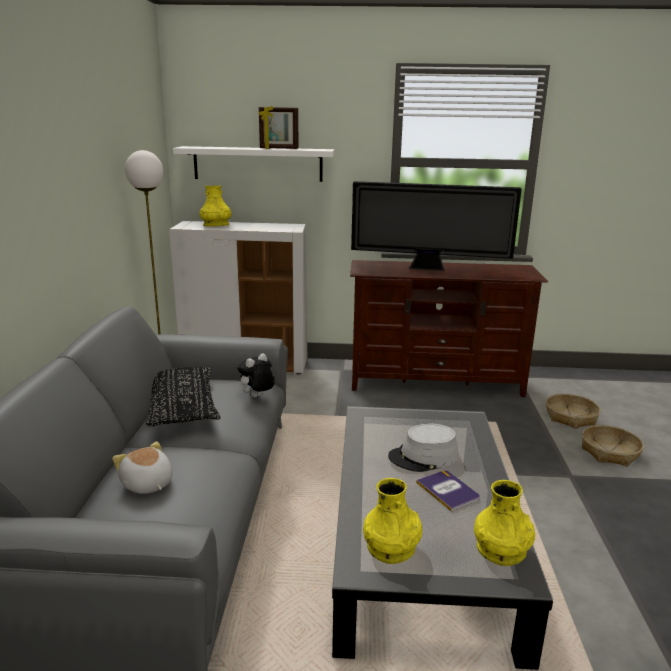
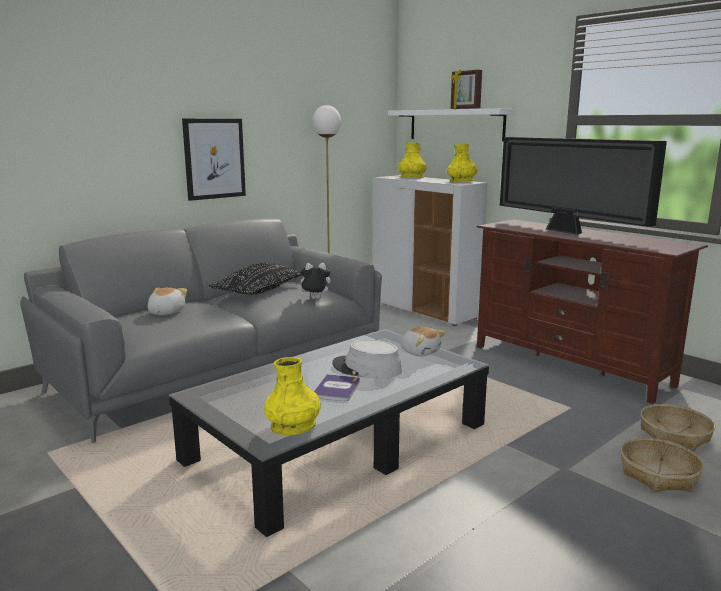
camera: 45 degrees right, 5 degrees down
(56, 243) = (214, 158): none -> picture
(391, 547) = (235, 394): yellow vase -> yellow vase (461, 182)
(423, 420) = (420, 352): none -> plush toy

